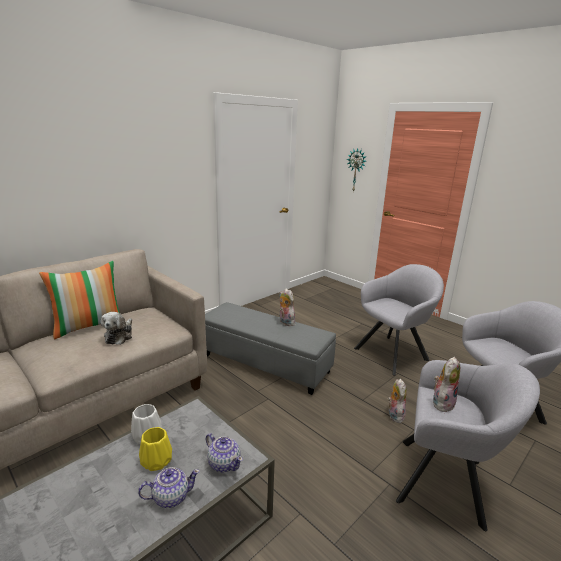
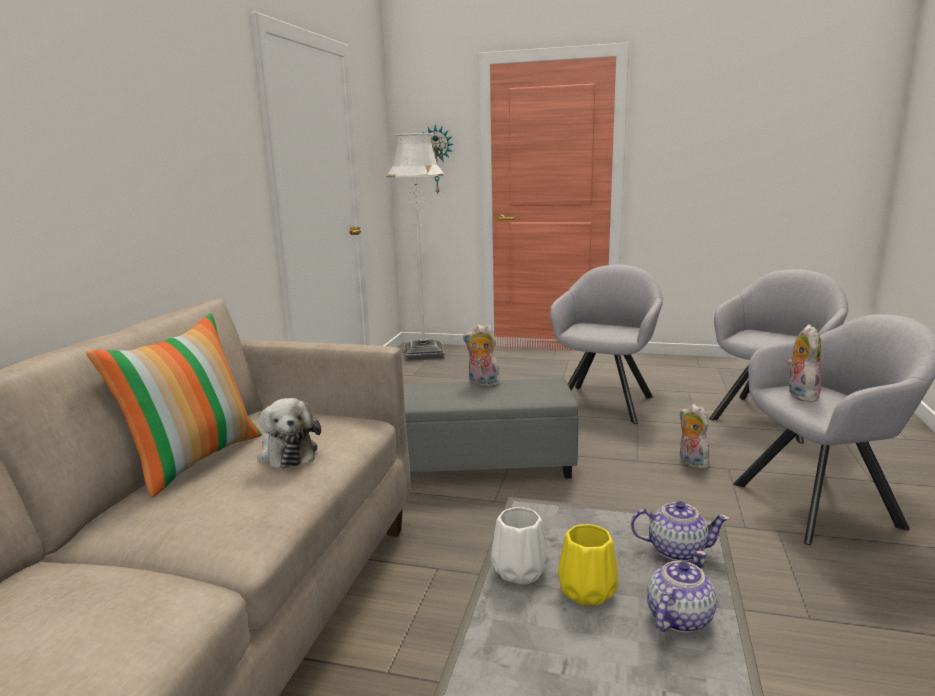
camera: 30 degrees left, 5 degrees down
(326, 287) = (424, 354): none -> white floor lamp

